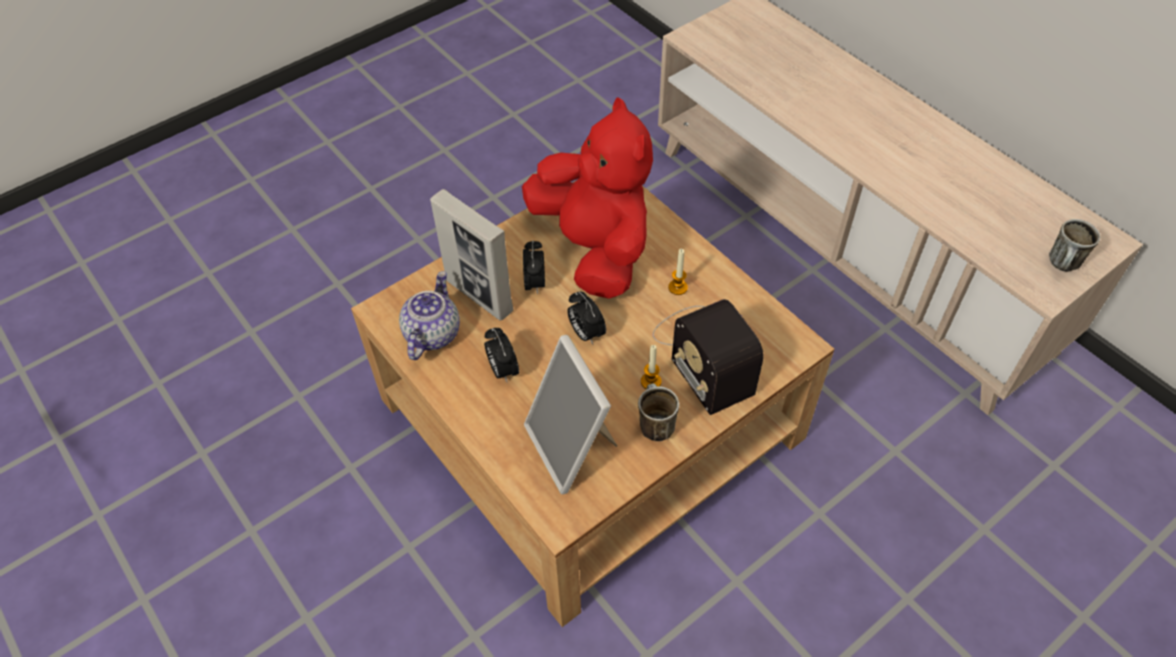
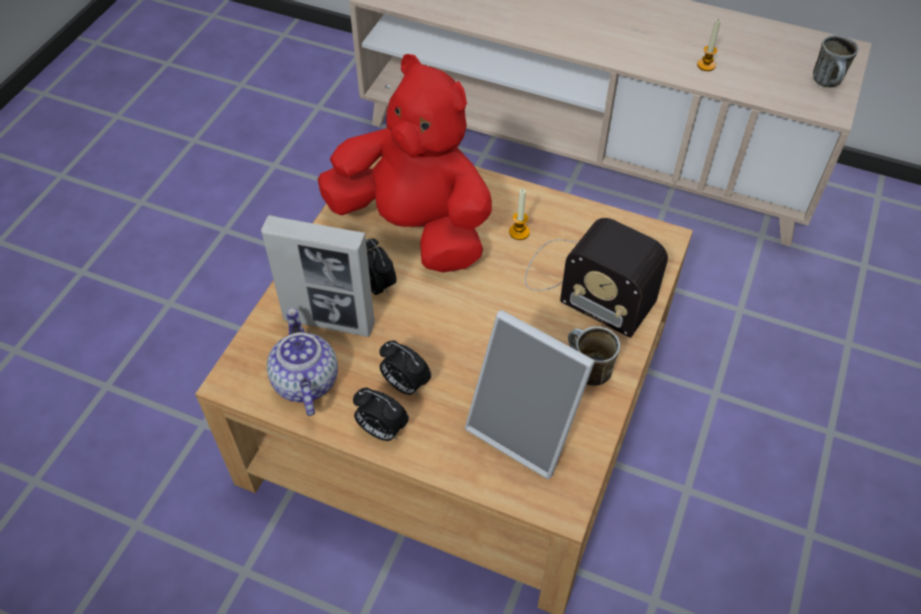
camera: 30 degrees left, 0 degrees up
(586, 333) = (462, 312): alarm clock -> alarm clock (381, 430)
(651, 381) = (555, 331): candle -> candle (706, 65)

